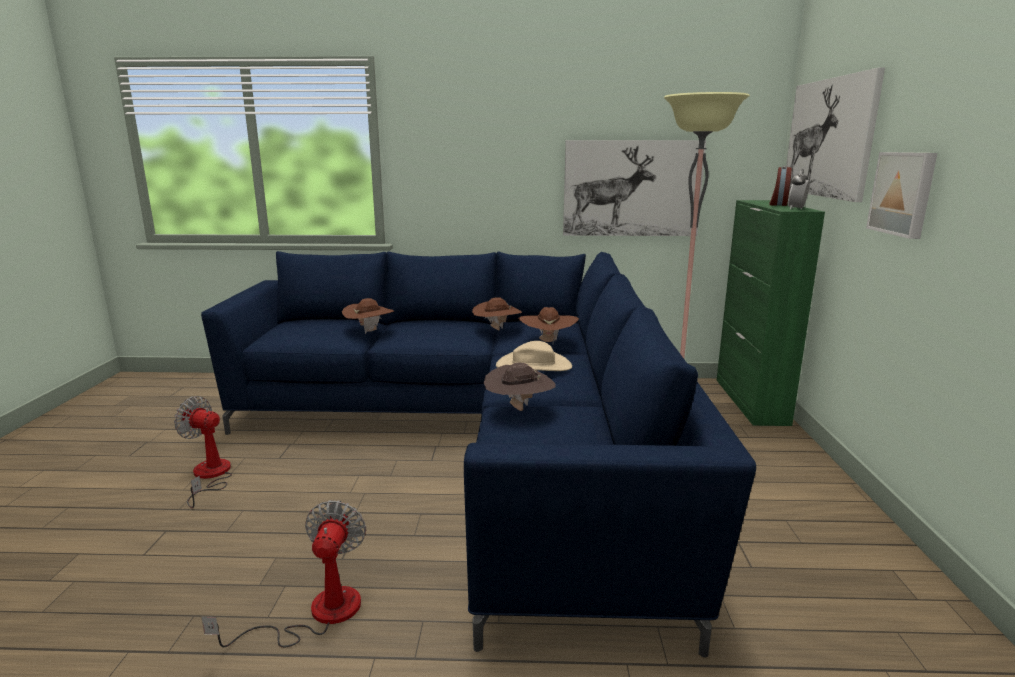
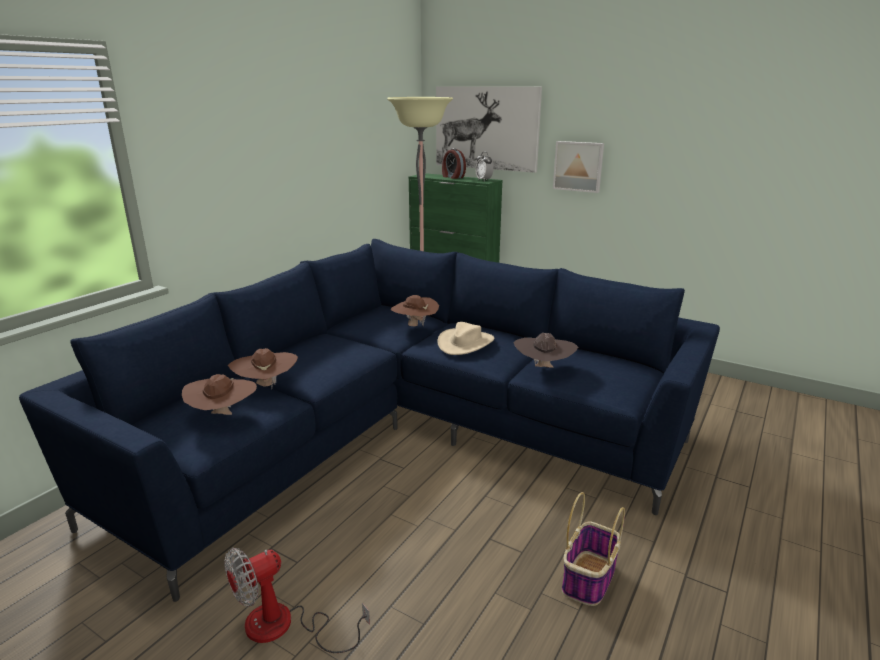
camera: 60 degrees left, 5 degrees up
(317, 614) = (588, 579): fan -> basket
(496, 330) = (355, 335): brown hat -> brown hat (223, 415)
(632, 188) = (350, 177): picture -> none

